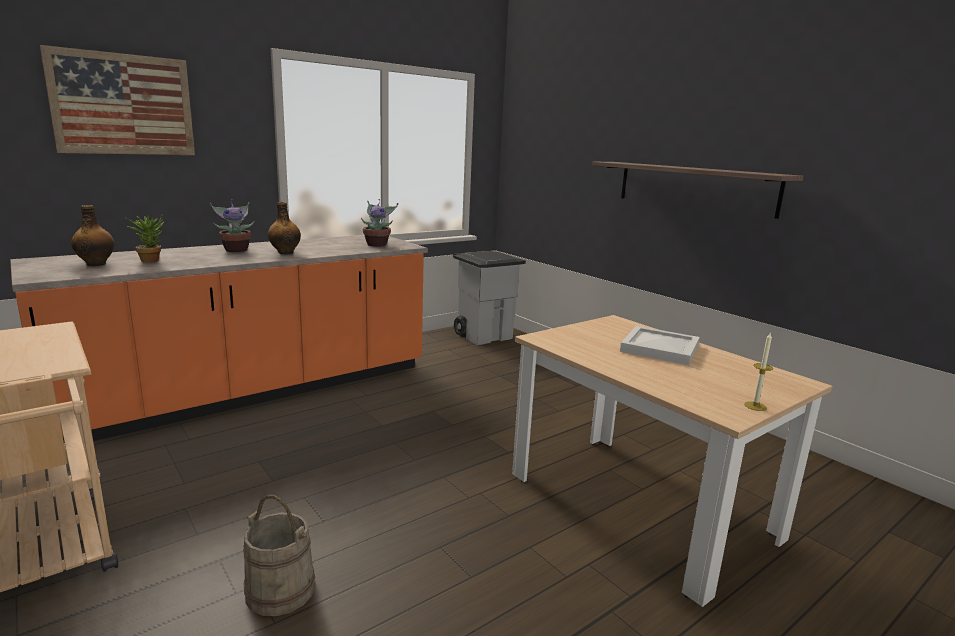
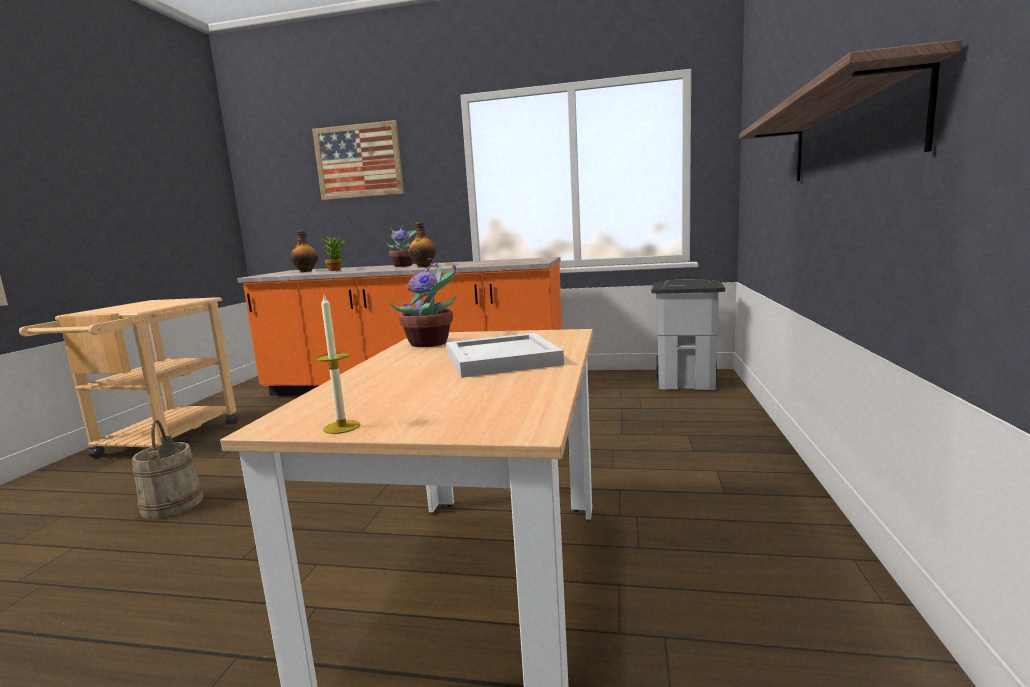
camera: 50 degrees right, 5 degrees down
(377, 244) = (515, 262): potted plant -> potted plant (431, 343)

